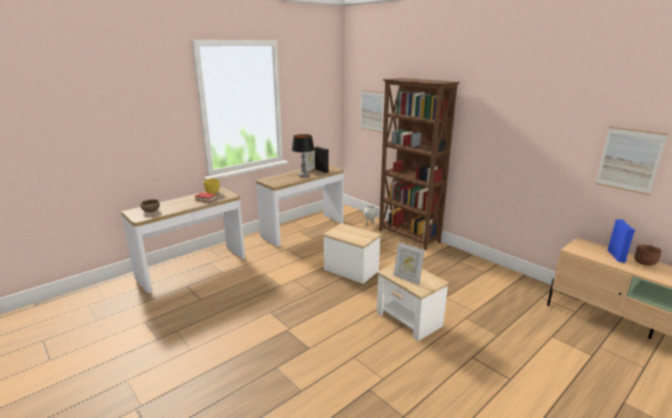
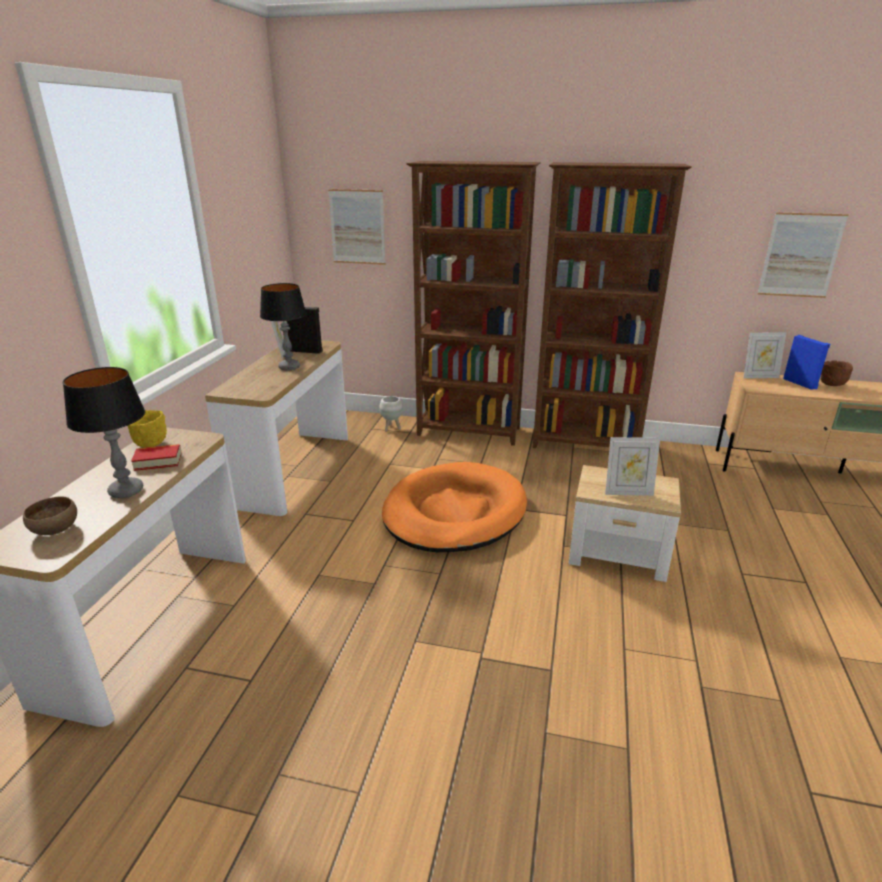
camera: 35 degrees left, 5 degrees up
(184, 206) = (126, 491): none -> table lamp
(351, 270) = (454, 512): side table -> orange dog bed
(470, 262) = (586, 444): none -> brown bookcase
(590, 244) = (759, 376): none -> picture frame

